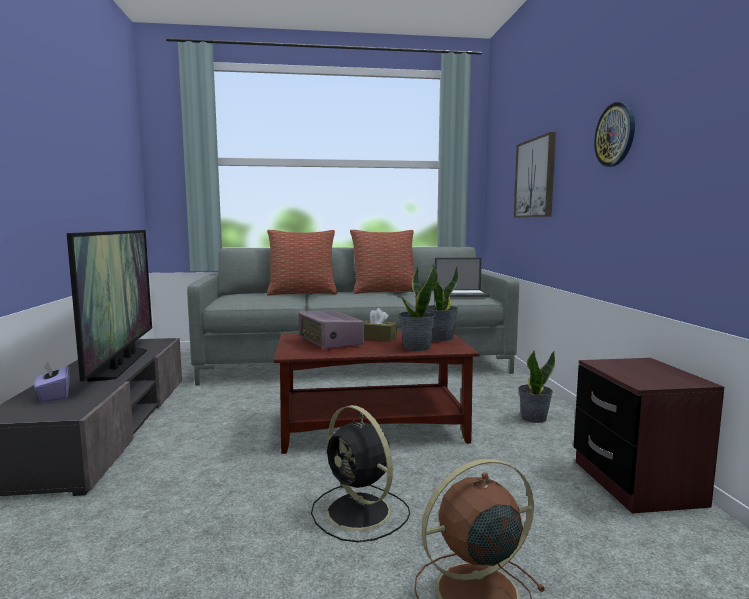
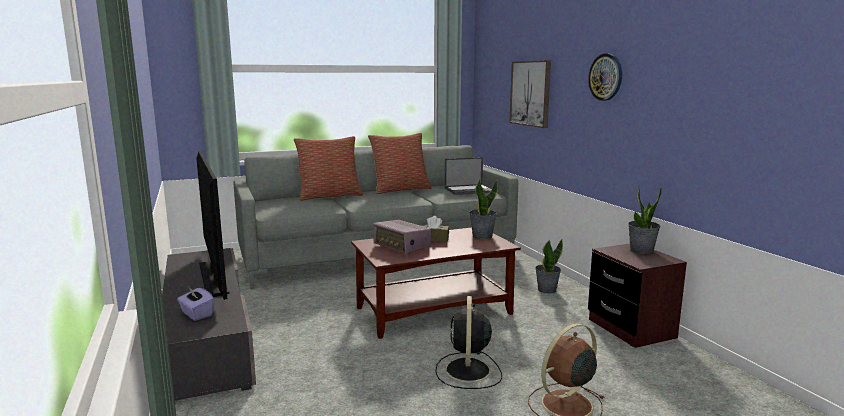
camera: 15 degrees left, 5 degrees up
(360, 513) = (467, 371): black fan -> black fan turned 60 degrees clockwise
(416, 347) = (472, 246): potted plant -> potted plant (641, 250)

